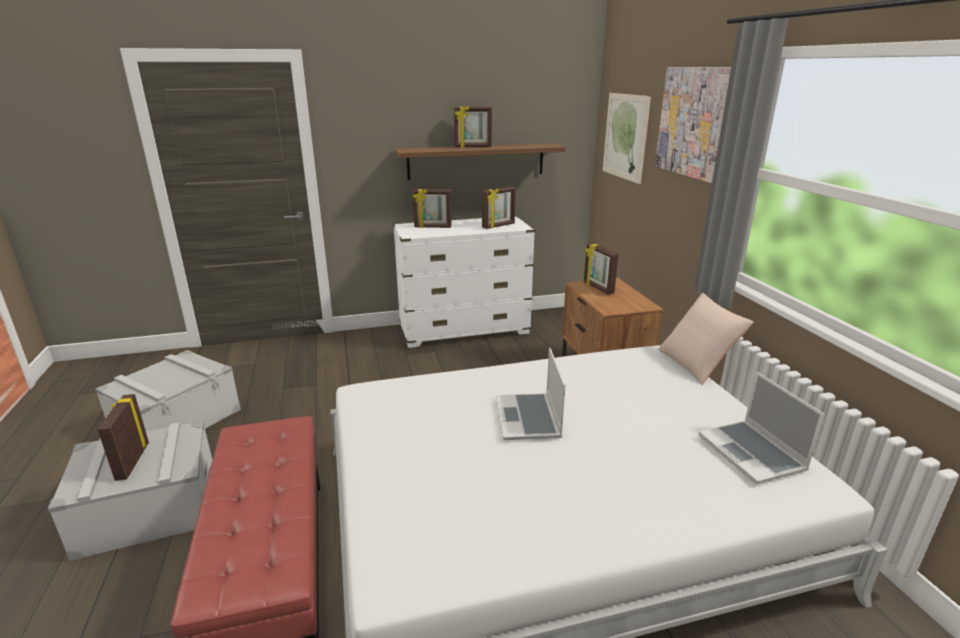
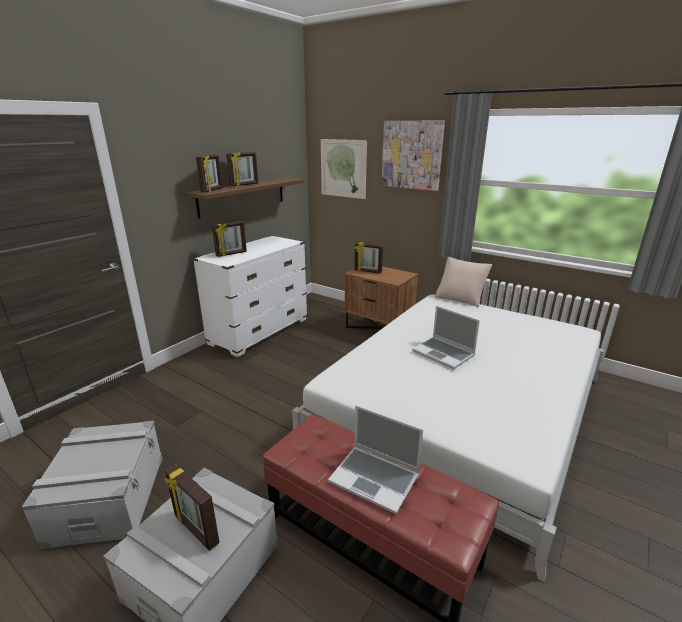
camera: 40 degrees left, 0 degrees up
(498, 226) = (276, 244): picture frame -> picture frame (212, 190)
(753, 453) = (545, 328): laptop -> laptop (375, 479)

